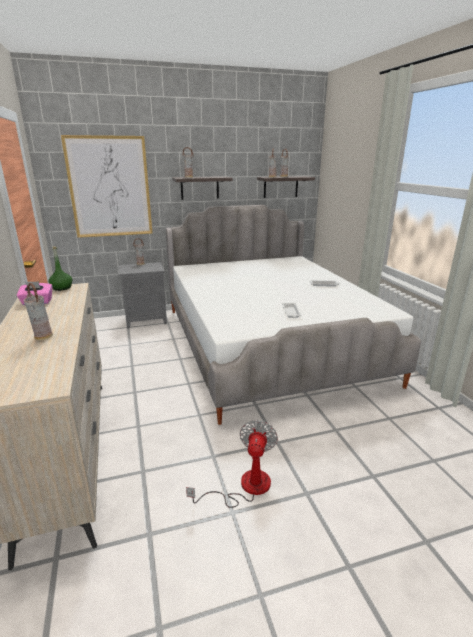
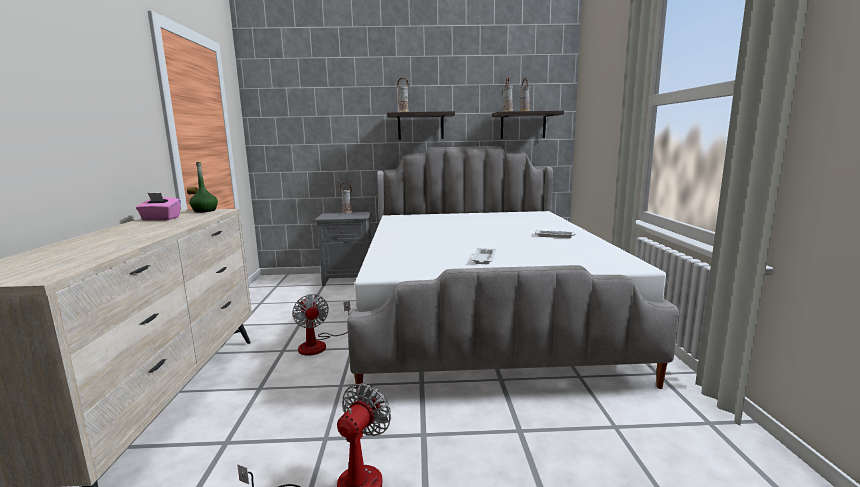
camera: 15 degrees right, 10 degrees down
(42, 337) = (114, 241): vase -> none
(110, 187) = (318, 125): picture -> none
(160, 383) = (319, 344): none -> fan

